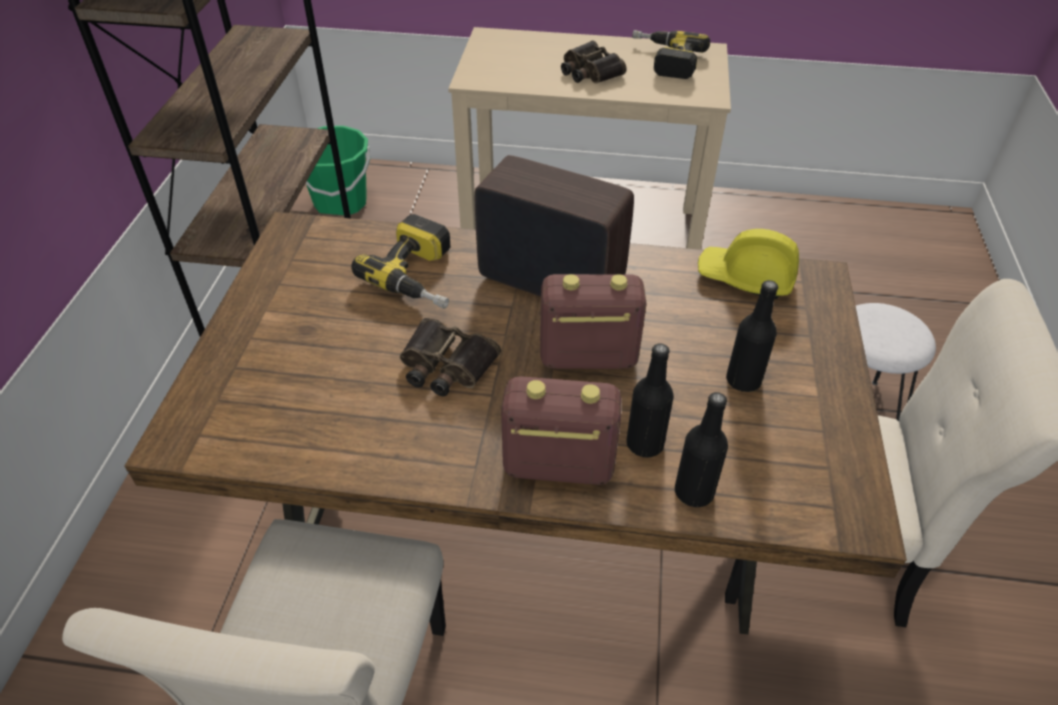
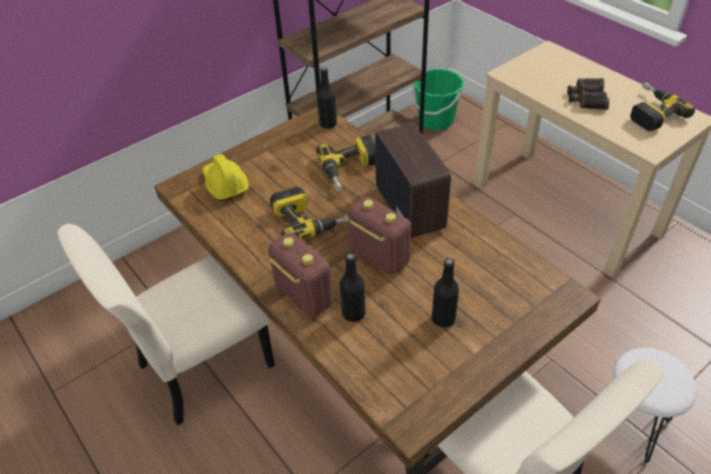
camera: 45 degrees right, 0 degrees up
(445, 366) = (310, 219): binoculars -> power drill
(694, 492) = (347, 350): black bottle -> black bottle (328, 124)
(746, 278) = (520, 269): yellow hard hat -> yellow hard hat (225, 184)

